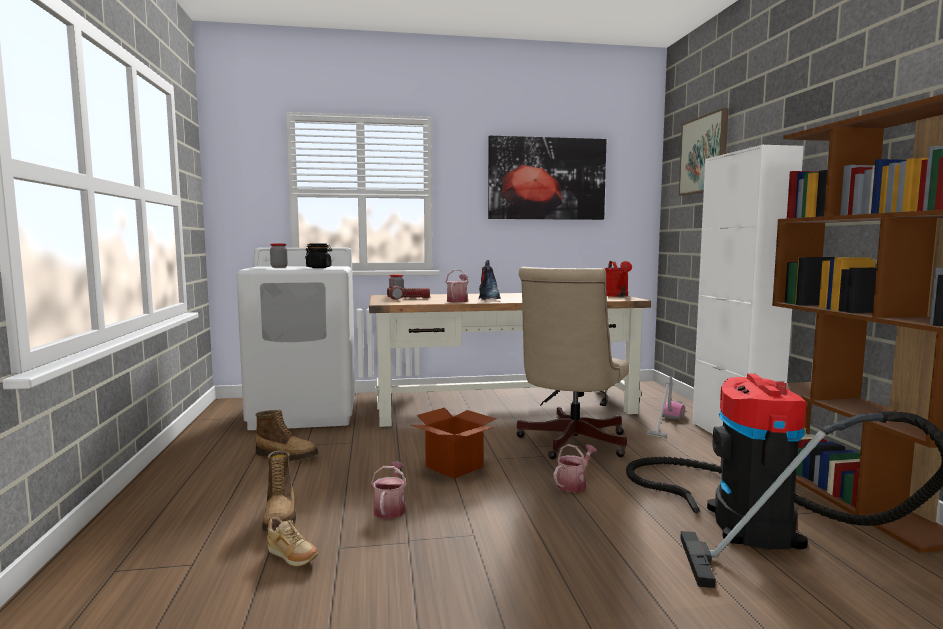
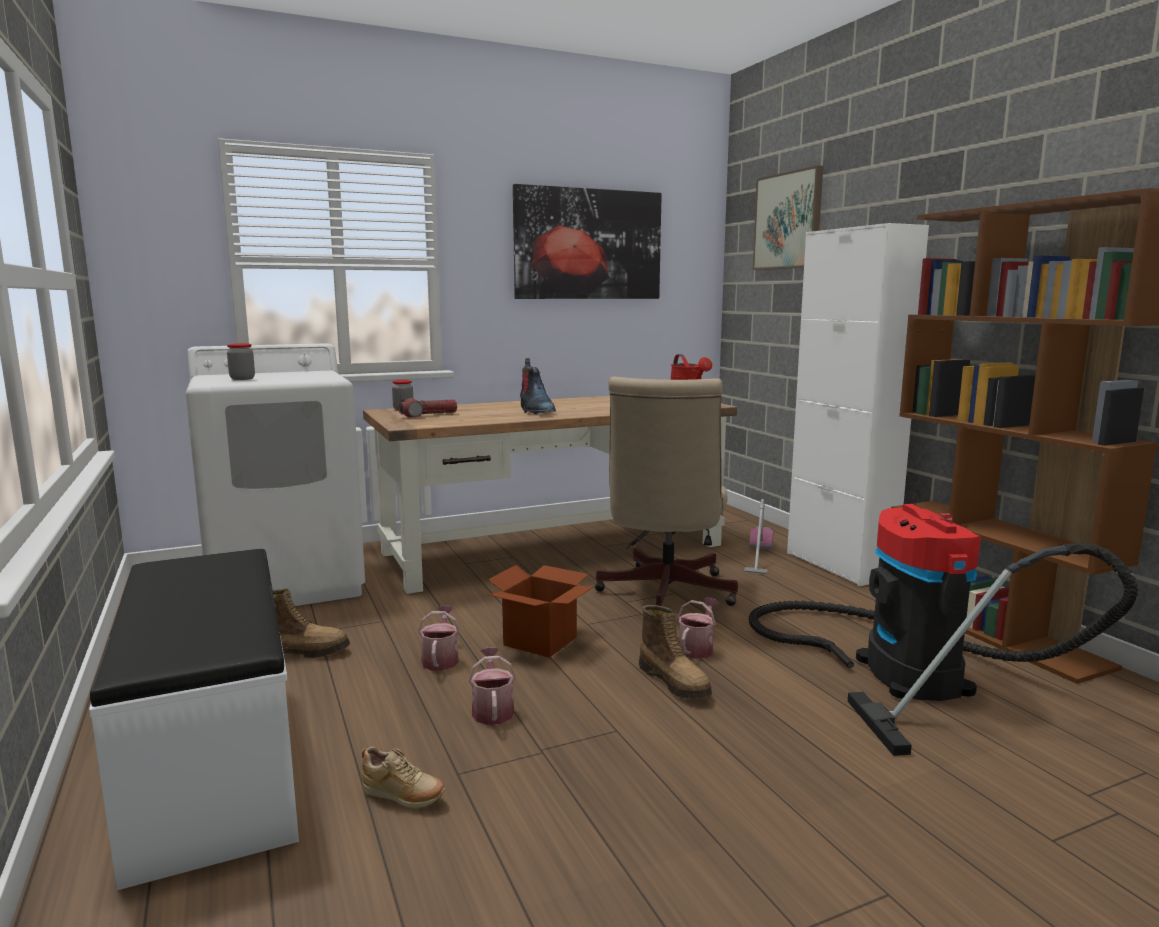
camera: 15 degrees left, 5 degrees up
(185, 519) = (210, 765): none -> white bench
(281, 517) = (351, 743): boot -> boot (675, 682)
(319, 268) = (307, 378): black jar -> none
(458, 301) = (501, 417): watering can -> watering can (441, 659)

